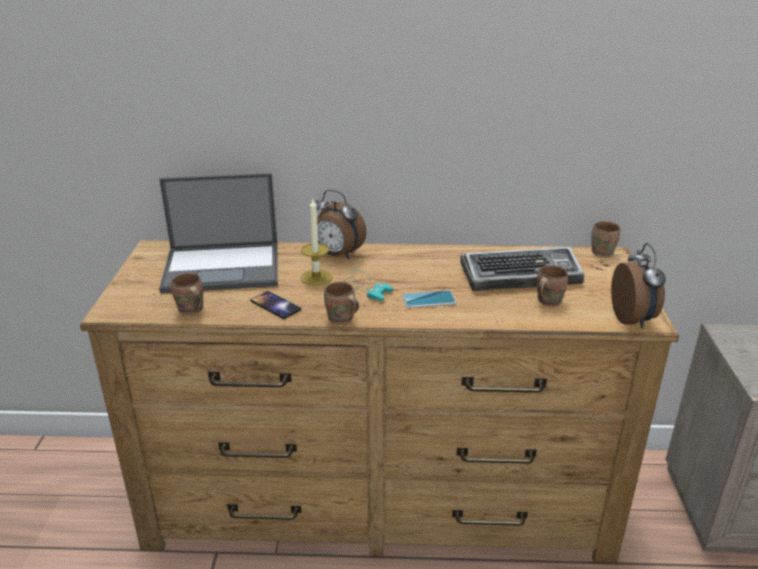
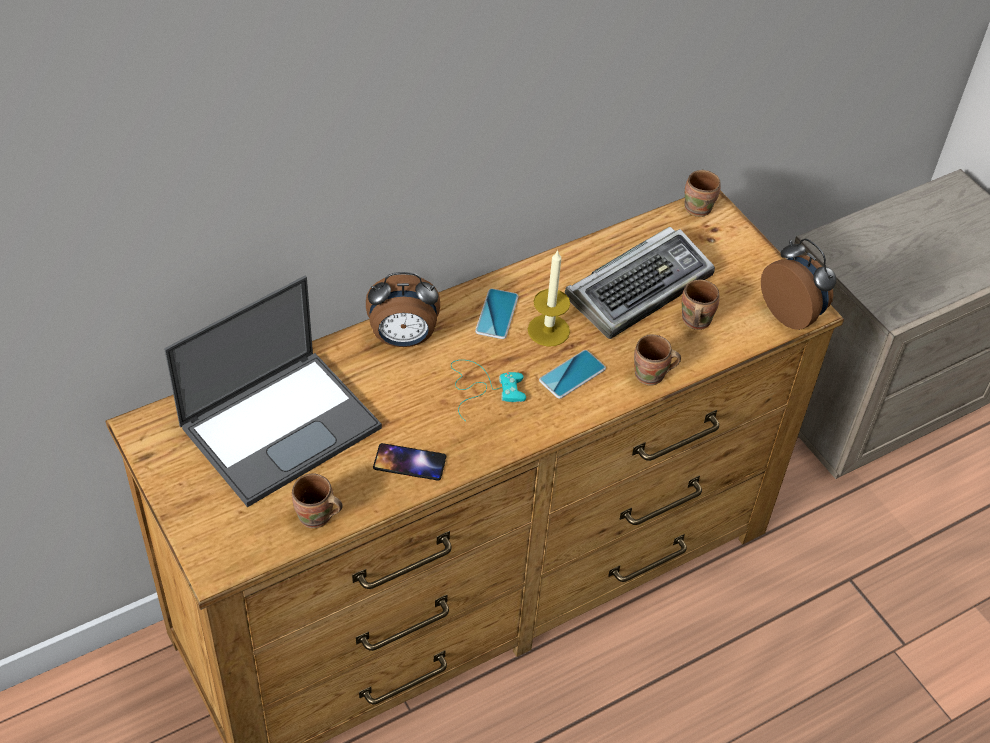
camera: 35 degrees left, 20 degrees up
(316, 277) = (414, 392): candle -> candle (548, 330)
(341, 320) = (504, 452): brown mug -> brown mug (651, 376)
(408, 261) = (496, 314): none -> phone

